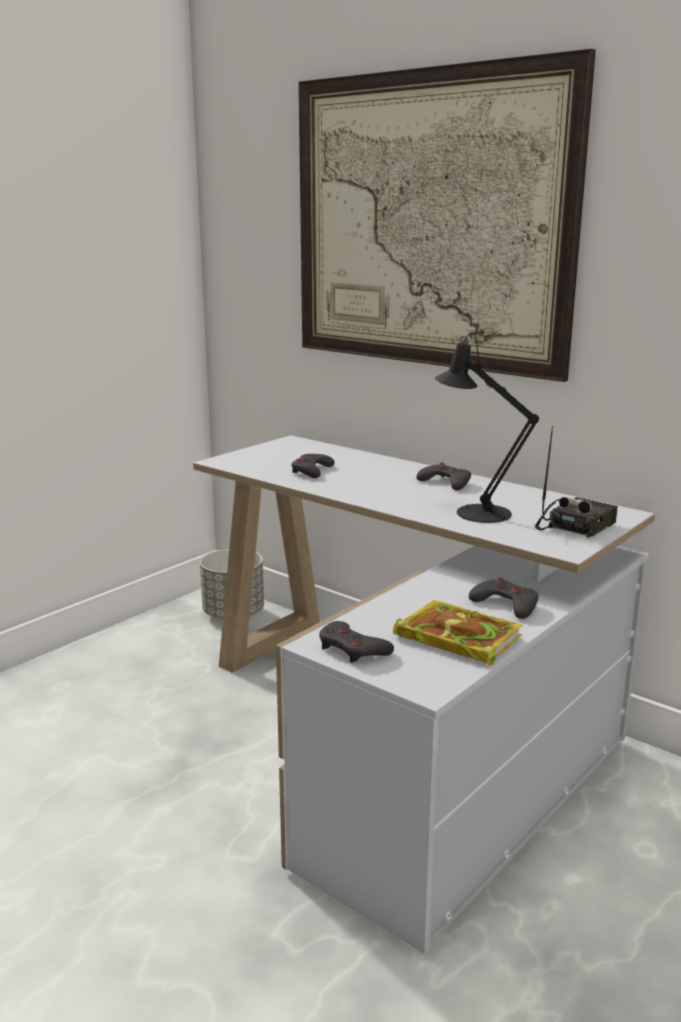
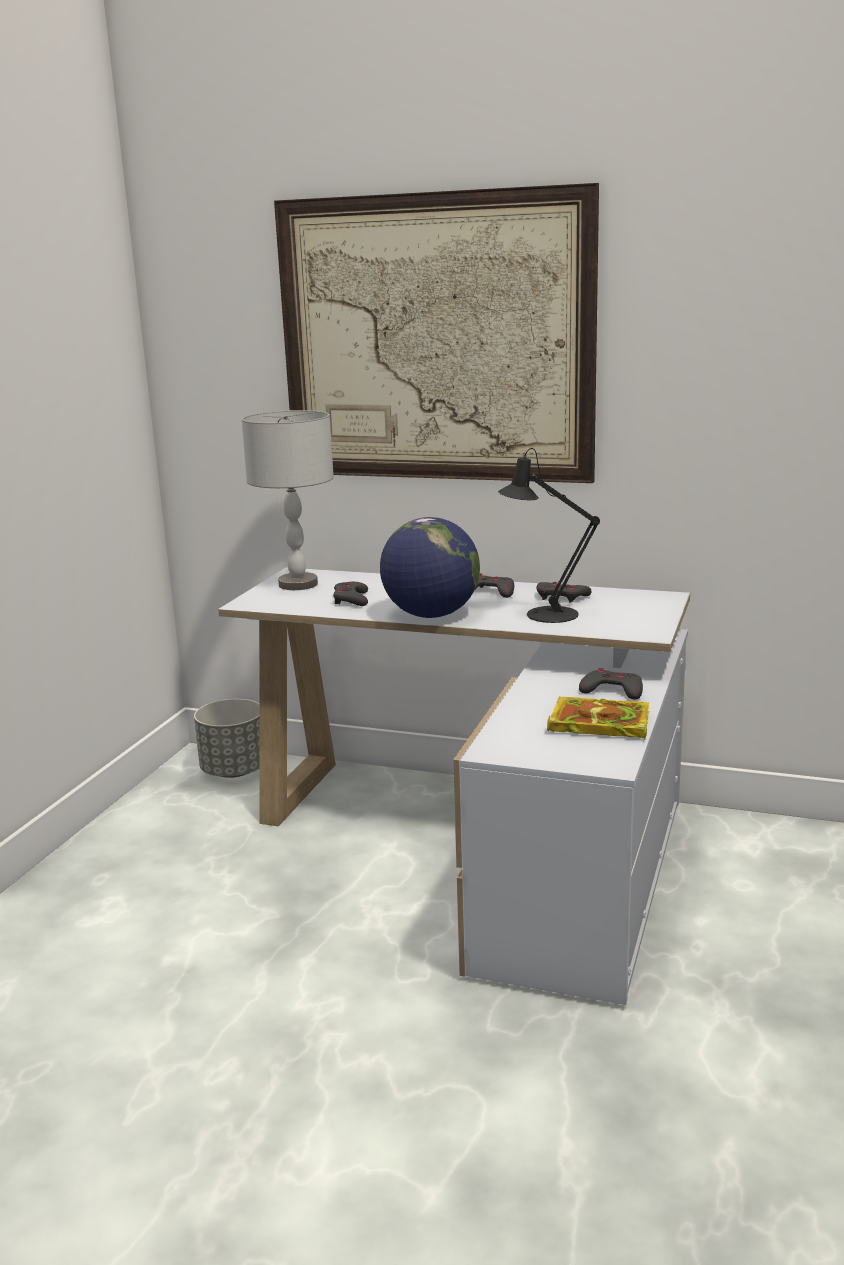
camera: 20 degrees left, 0 degrees up
(282, 451) = (297, 584): none -> grey table lamp
(352, 649) = (522, 749): grey game controller -> grey game controller (561, 597)
(366, 496) = (431, 615): none -> globe
(575, 526) = (638, 613): radio -> none

